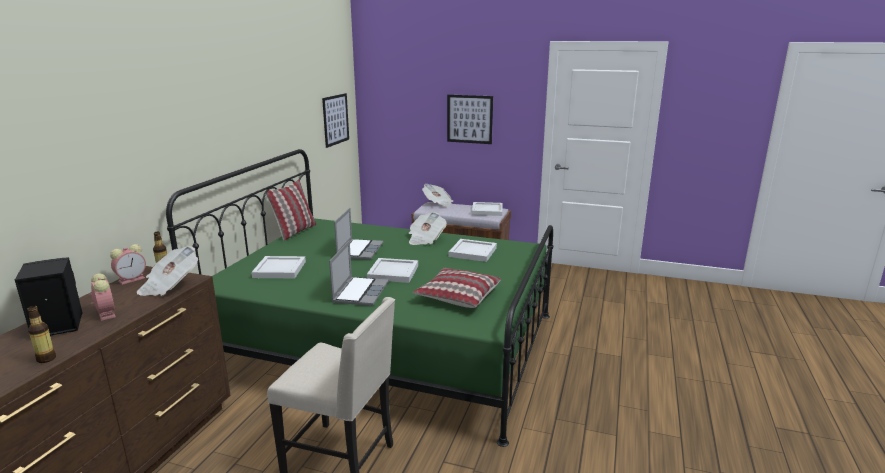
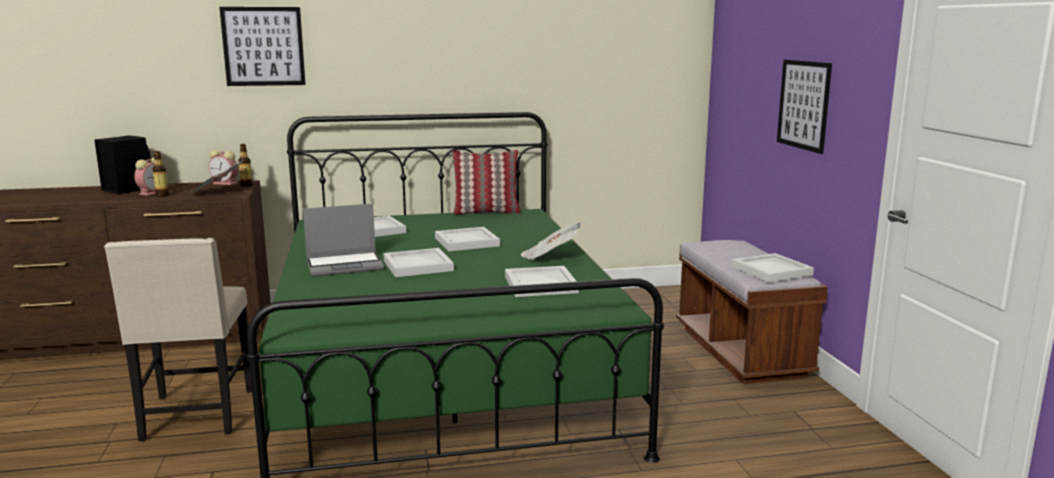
camera: 60 degrees right, 5 degrees down
(46, 359) = (70, 199): bottle -> bottle (162, 195)
(335, 119) = (644, 89): picture -> picture (263, 46)
(359, 250) = (467, 241): laptop -> white tray
(438, 203) = (738, 243): newspaper -> none
(457, 296) = (376, 303): pillow -> none

